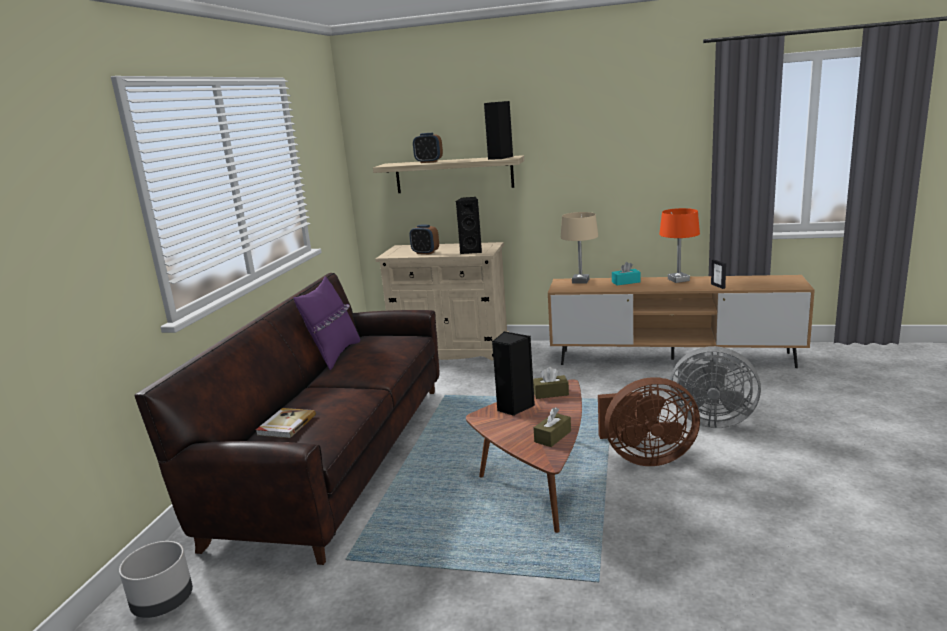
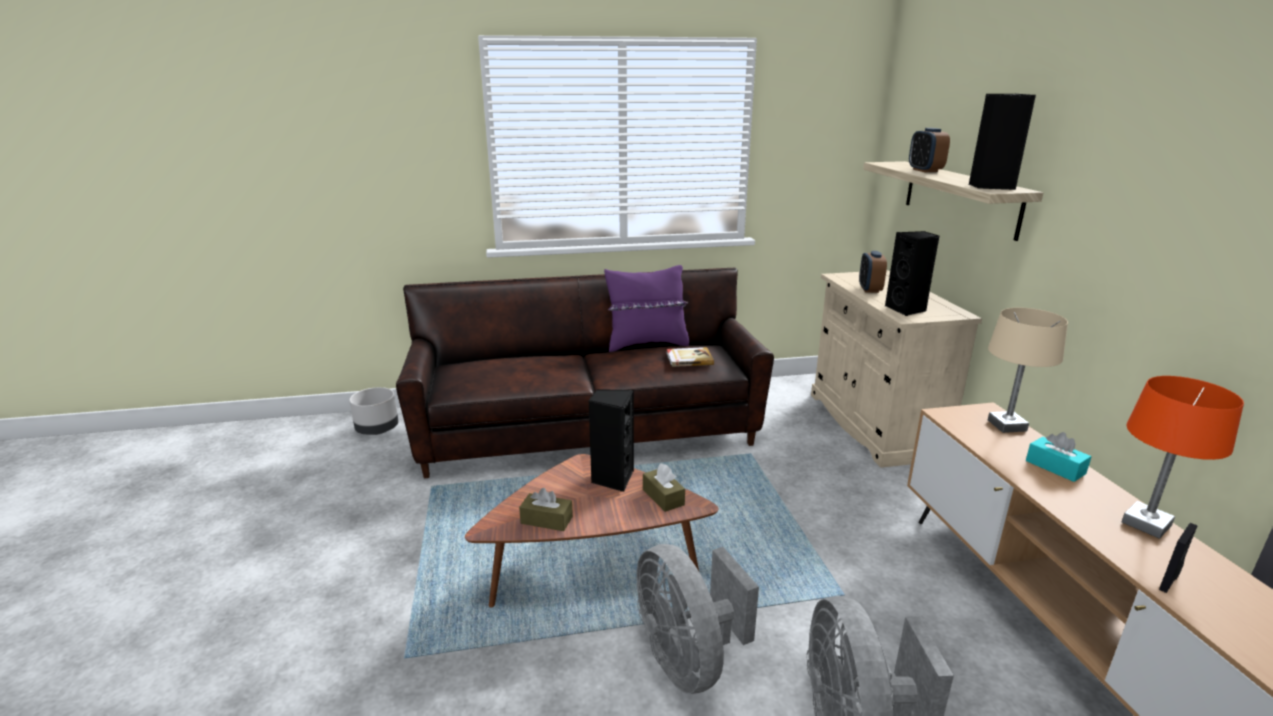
camera: 65 degrees right, 5 degrees up
(285, 425) = (486, 365): book -> book (689, 359)
(645, 457) = (688, 659): brown fan -> grey fan

